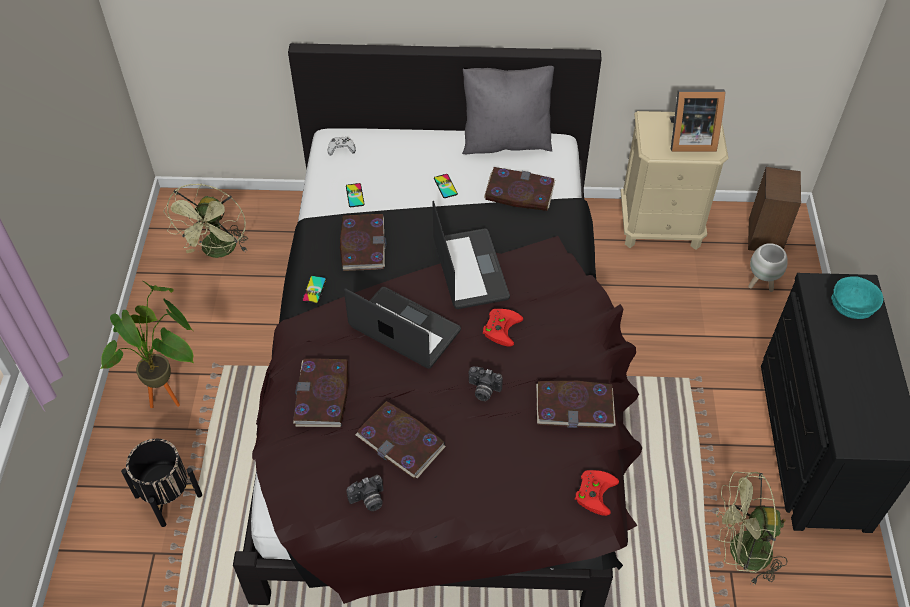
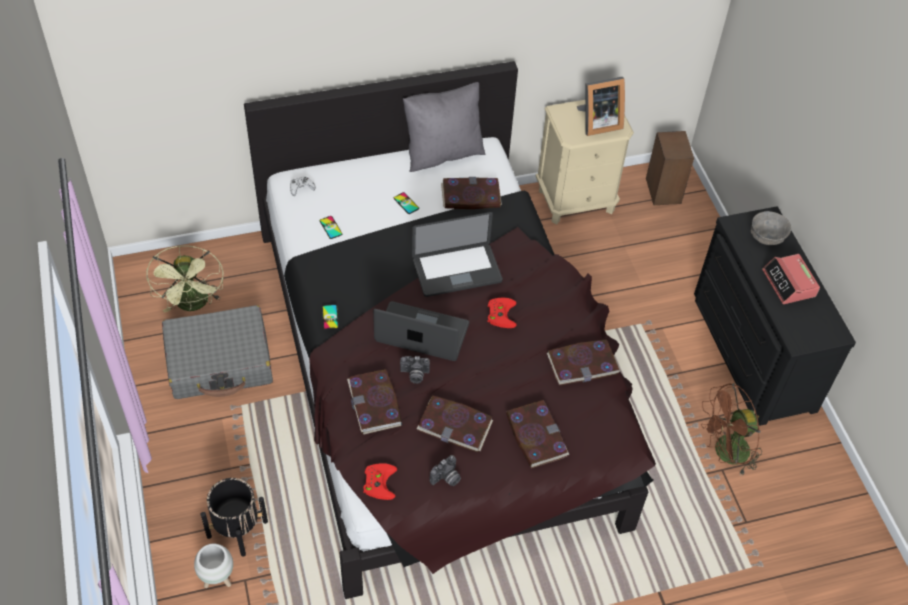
camera: 20 degrees left, 0 degrees up
(173, 397) = (206, 444): potted plant -> none
(220, 316) = (220, 362): none -> grey suitcase
(362, 244) = (355, 269): book -> book (535, 435)
(470, 270) = (457, 271): laptop -> laptop turned 105 degrees clockwise
(483, 390) = (505, 368): camera -> camera (414, 375)
(594, 491) = (620, 426): red game controller -> red game controller (378, 481)
(740, 553) = (725, 453): green fan -> brown fan
(761, 284) = (673, 232): white planter -> white planter (218, 579)
(851, 308) = (766, 237): turquoise bowl -> grey bowl
(861, 369) = (789, 283): none -> alarm clock

